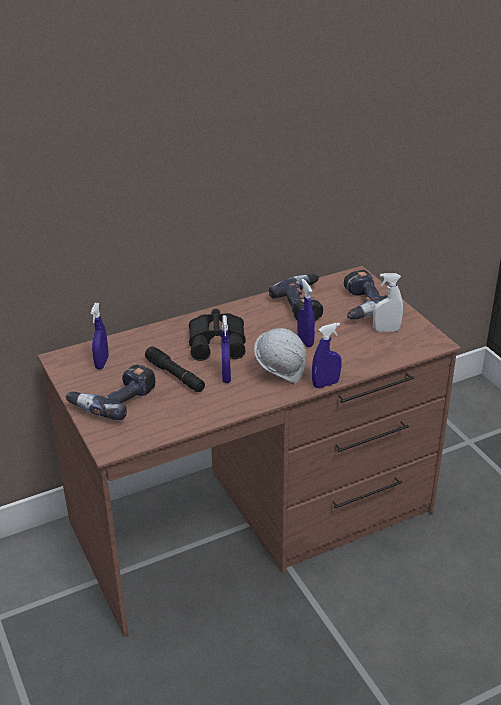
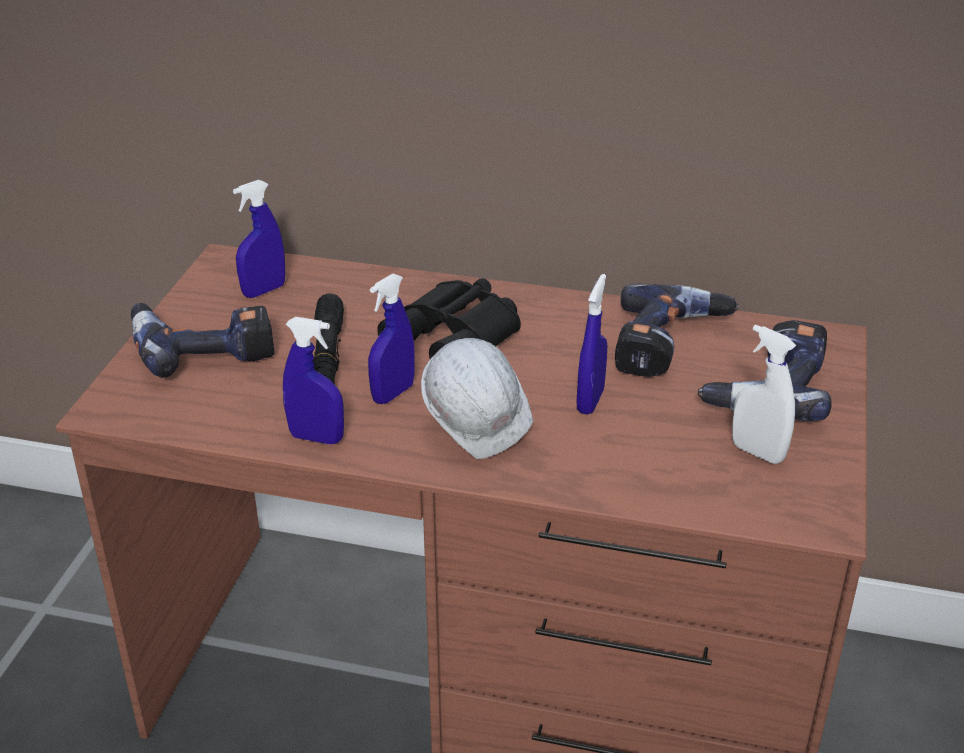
camera: 40 degrees right, 0 degrees up
(325, 384) = (523, 487): blue spray bottle -> blue spray bottle (316, 438)

